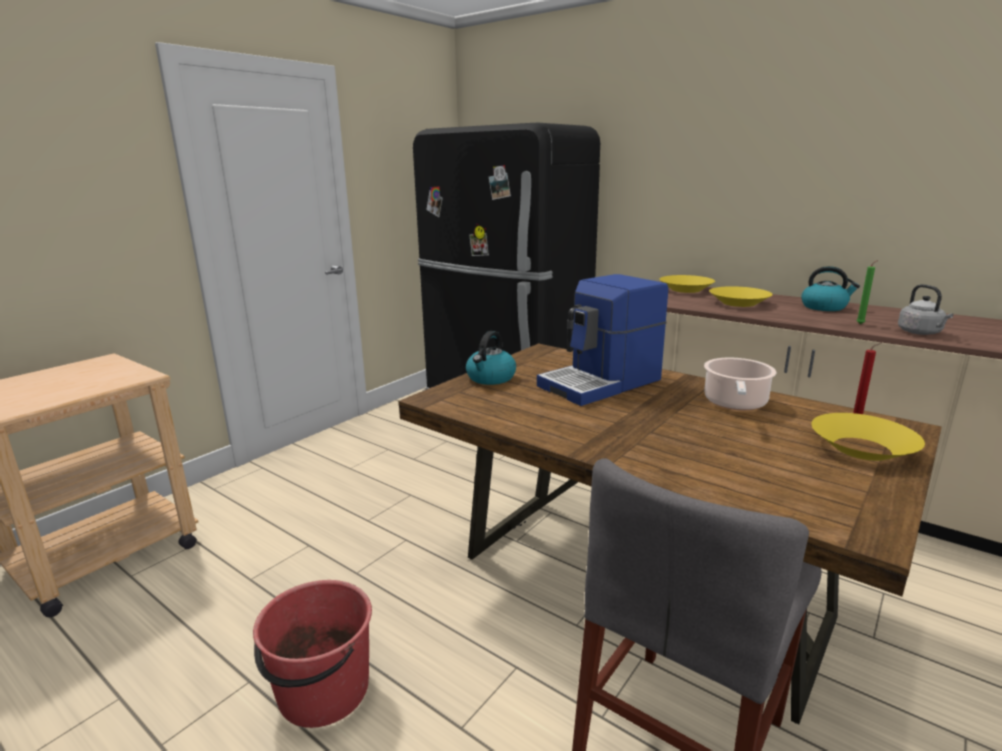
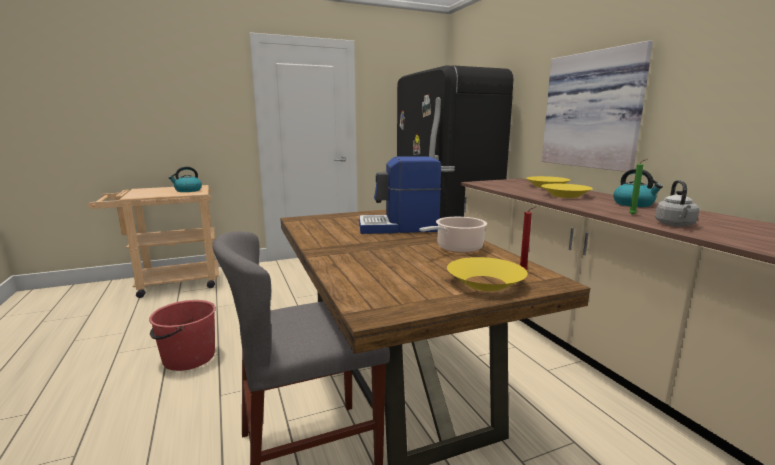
camera: 30 degrees right, 5 degrees down
(491, 378) = (344, 216): kettle -> kettle (188, 190)
(733, 190) = (593, 110): none -> picture

